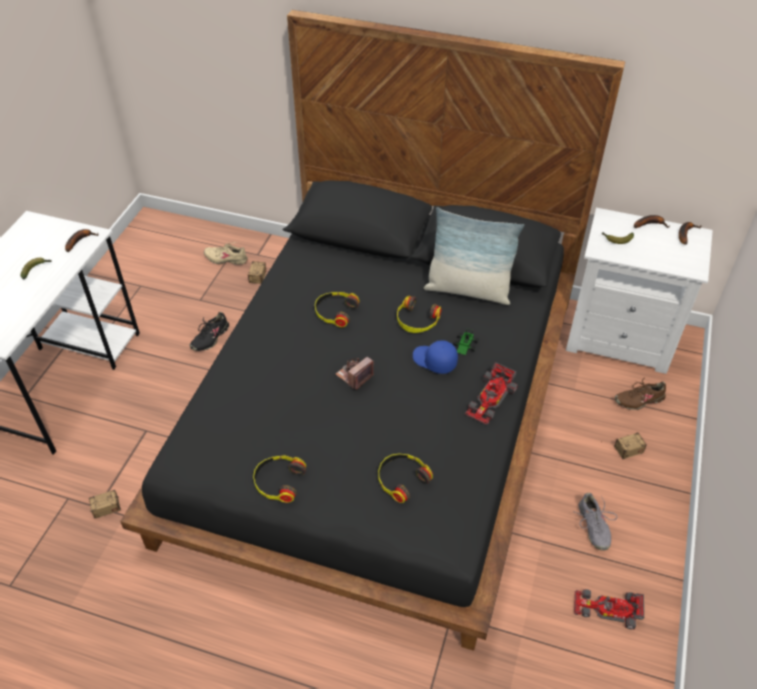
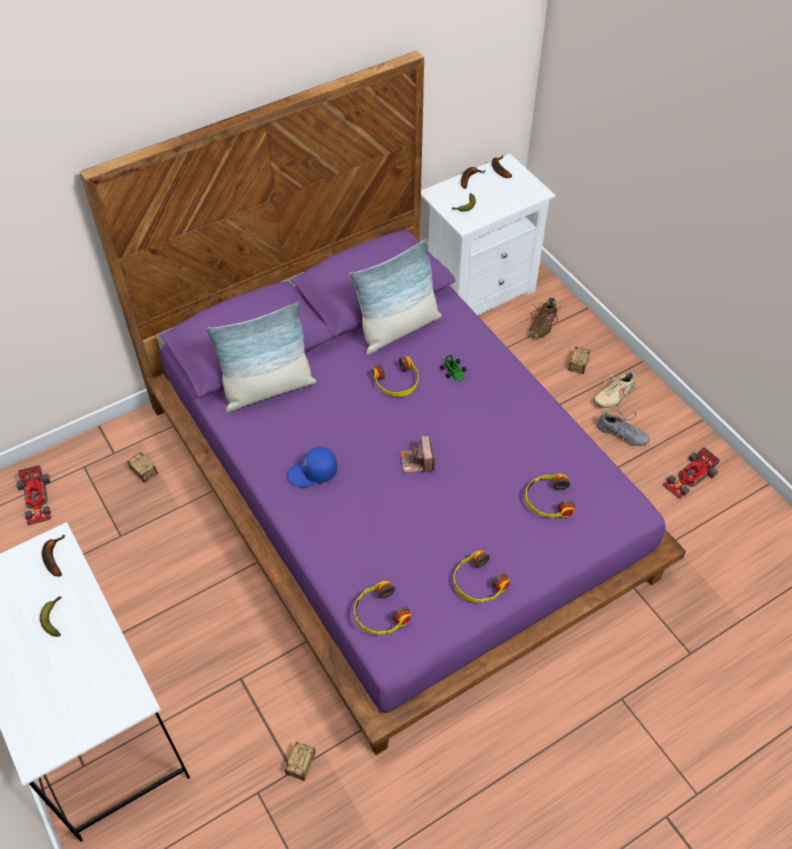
camera: 50 degrees left, 5 degrees up
(210, 338) = (180, 557): black shoe -> none
(226, 259) = (90, 480): beige shoe -> beige shoe (613, 395)
(335, 261) = (268, 389): none -> pillow
(335, 312) = (331, 428): headphones -> headphones (379, 614)
(380, 412) = (397, 488): black bed -> purple bed
(434, 361) = (452, 401): blue cap -> blue cap (313, 473)
(490, 399) = (521, 394): toy car -> toy car (36, 499)

